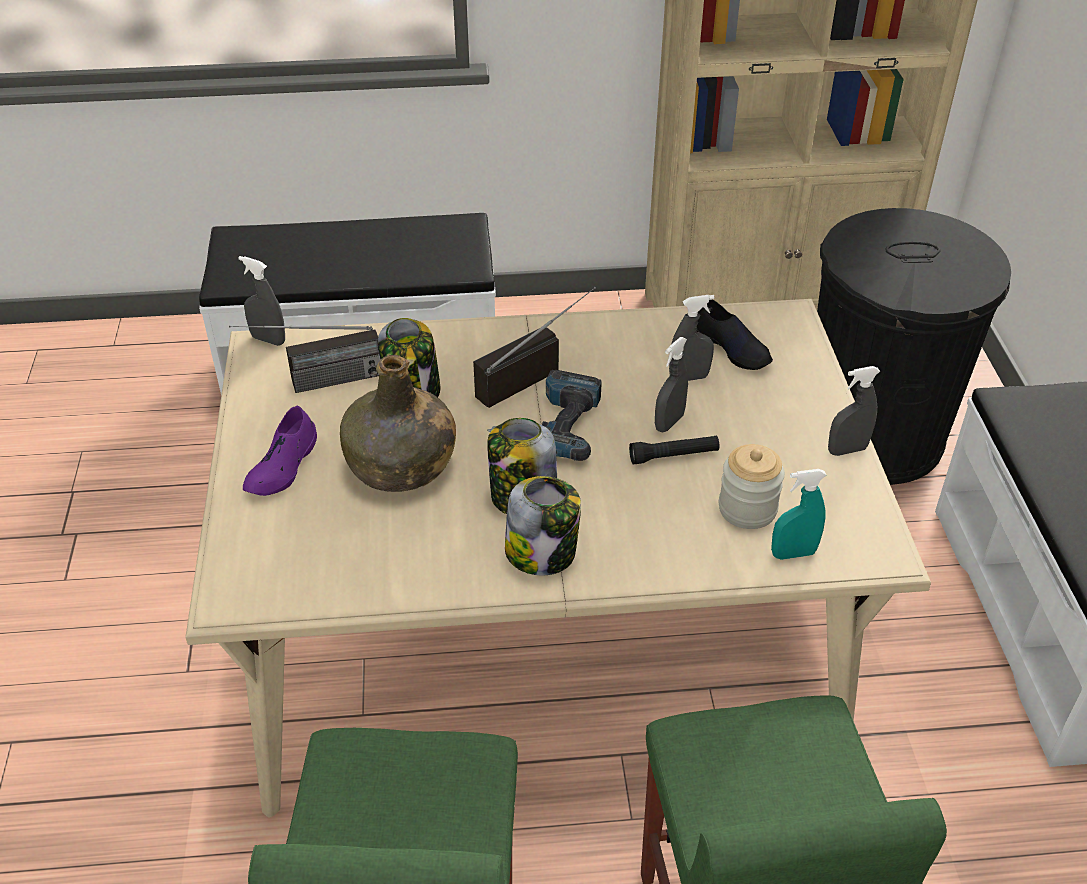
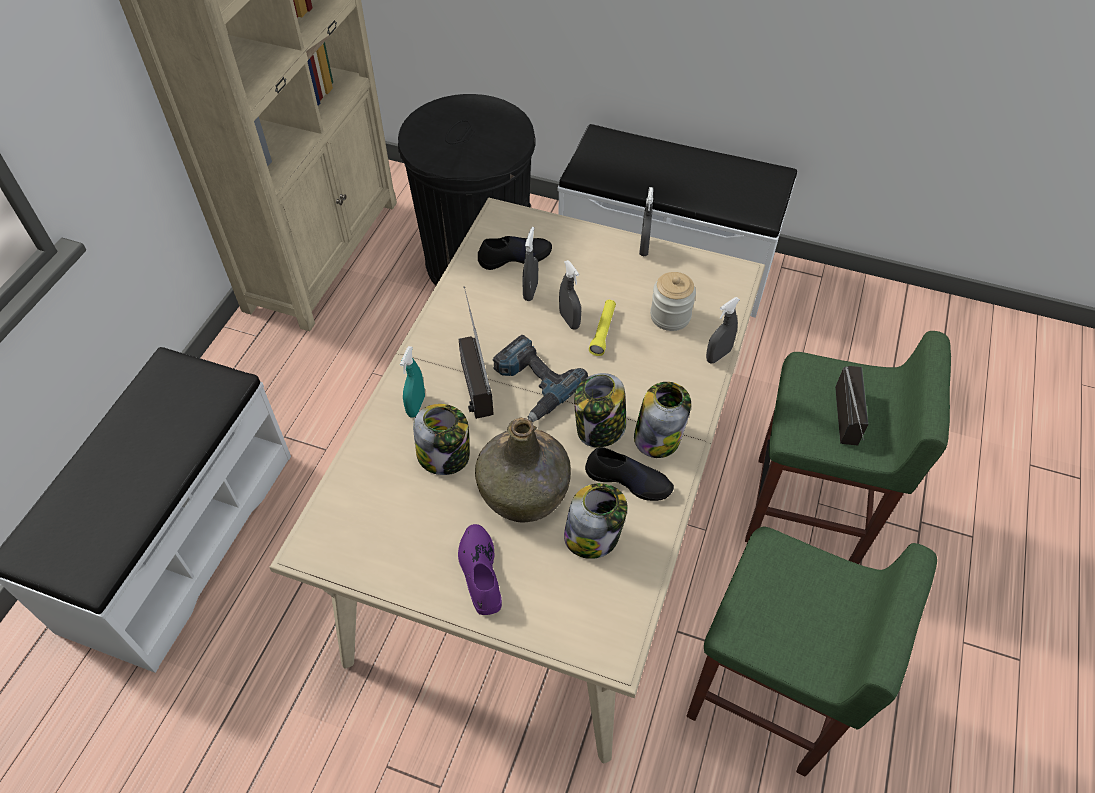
camera: 65 degrees left, 10 degrees up
(268, 340) = (306, 539): grey spray bottle -> grey spray bottle (718, 355)
(282, 466) = (480, 572): purple shoe -> purple shoe turned 150 degrees counterclockwise
(314, 384) = (390, 521): radio -> radio (850, 431)
(369, 538) = (593, 536): none -> jar
(464, 545) = (629, 480): none -> black shoe
(673, 456) = (603, 331): black flashlight -> yellow flashlight
(793, 553) = (718, 312): turquoise spray bottle -> turquoise spray bottle (416, 406)

